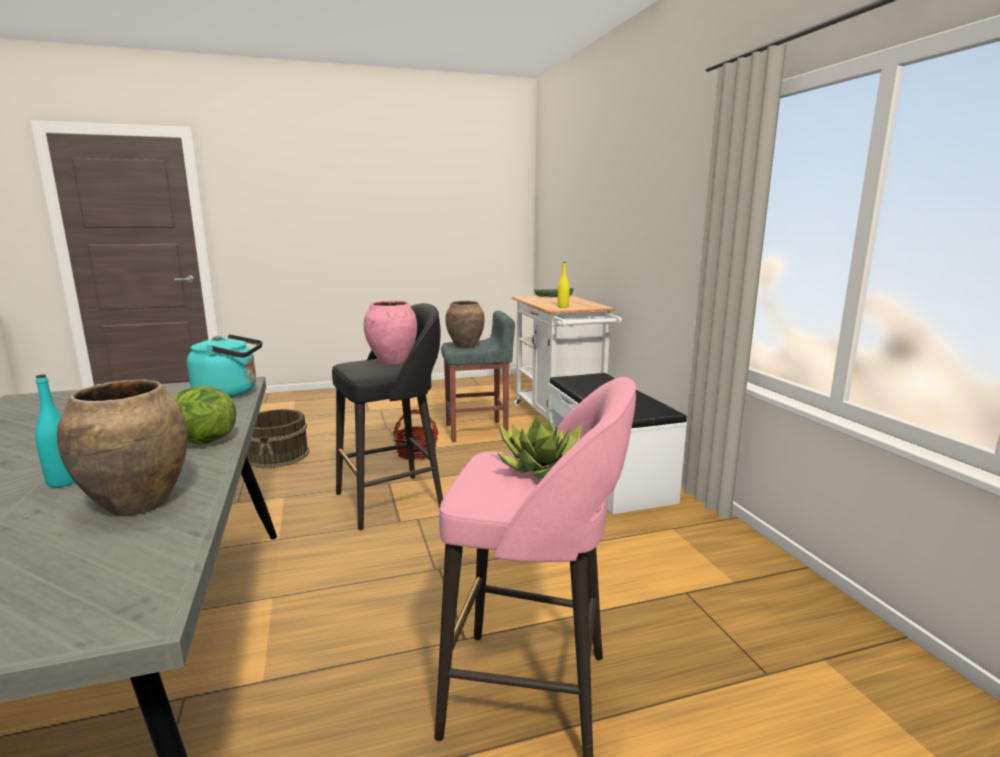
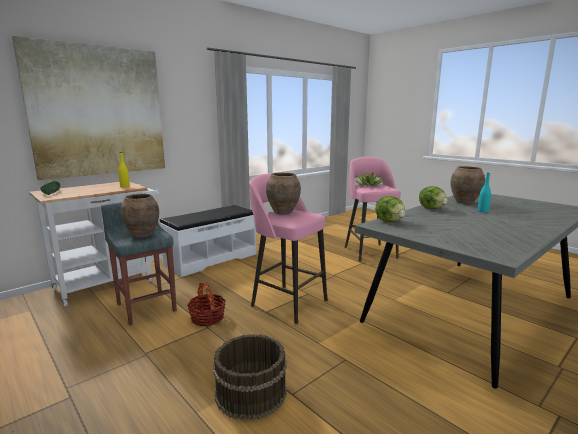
camera: 115 degrees left, 0 degrees up
(230, 393) = (390, 221): turquoise kettle -> lettuce
(393, 362) = (283, 212): pink vase -> brown vase
(393, 500) = (287, 302): black stool -> pink stool
(613, 210) = (98, 111): none -> picture

